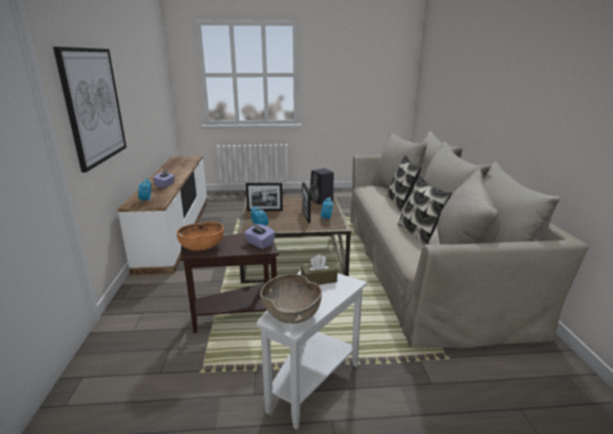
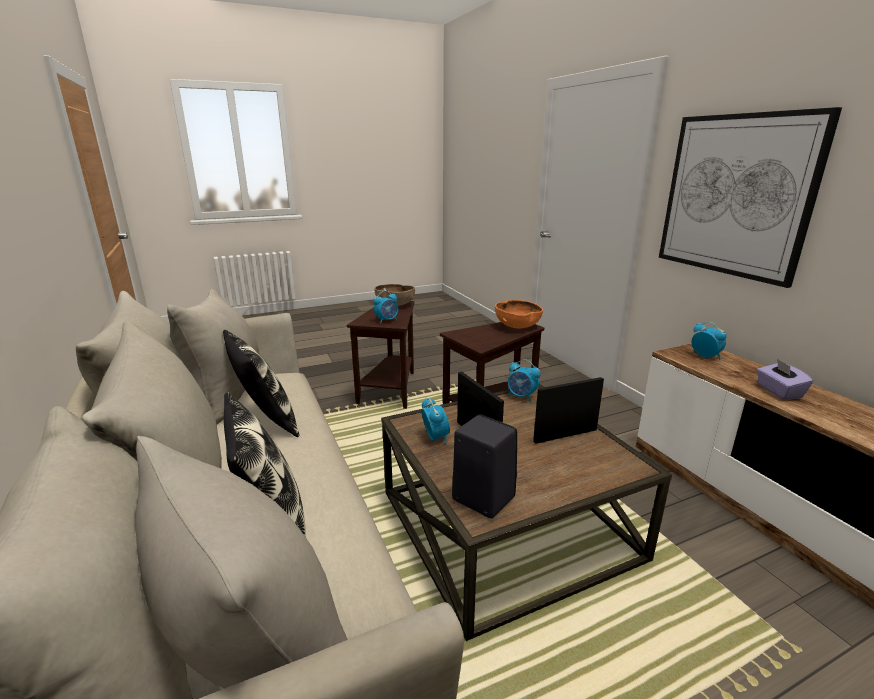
camera: 160 degrees right, 0 degrees up
(259, 244) = (467, 336): purple tissue box -> none
(311, 380) = (390, 390): white side table -> brown side table
(318, 280) = (387, 320): brown tissue box -> alarm clock

